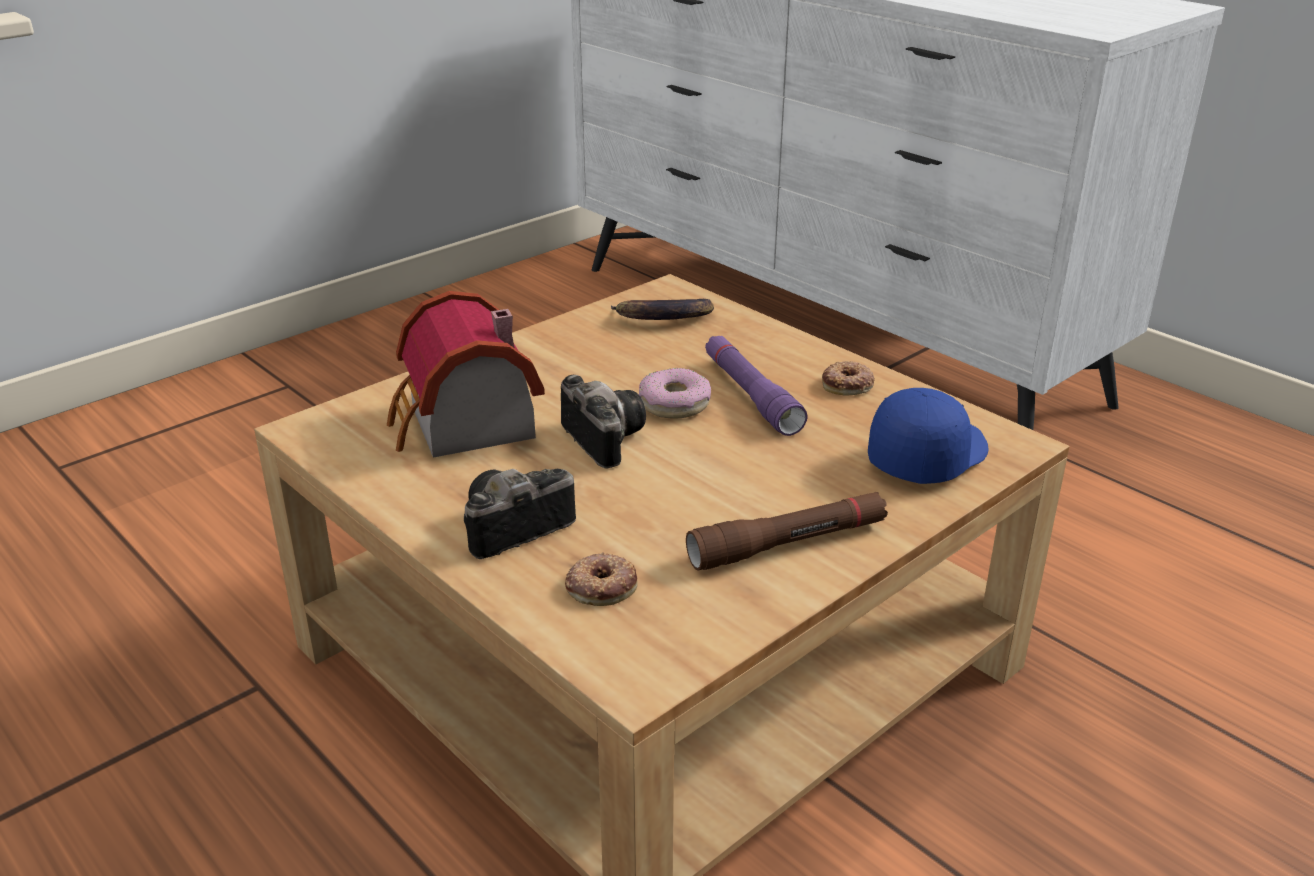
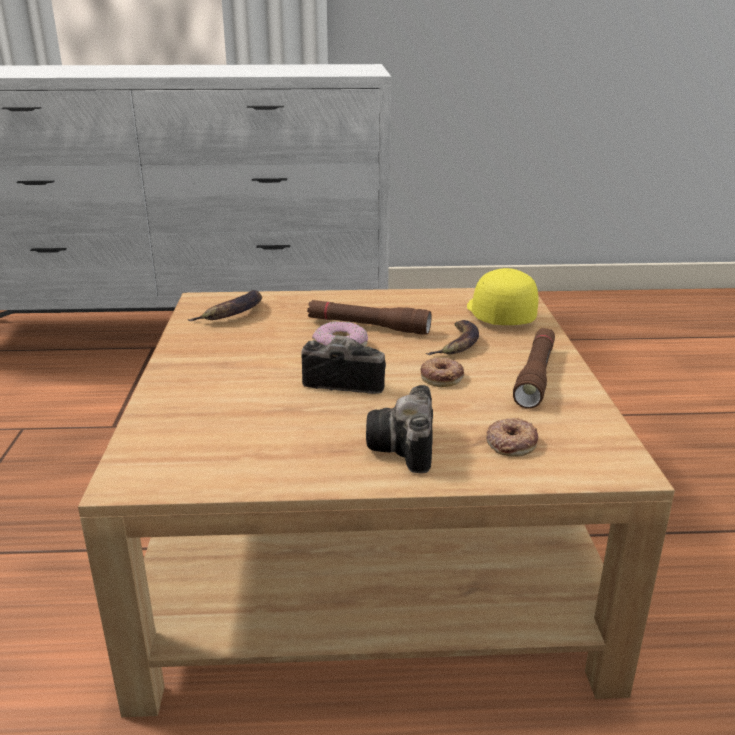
camera: 50 degrees left, 5 degrees down
(464, 426) = (245, 418): toy house -> none
(751, 395) = (368, 326): purple flashlight -> brown flashlight
(794, 462) = (456, 343): none -> banana
(848, 384) = (399, 302): donut -> donut (442, 377)
(926, 456) = (498, 314): blue cap -> yellow cap

